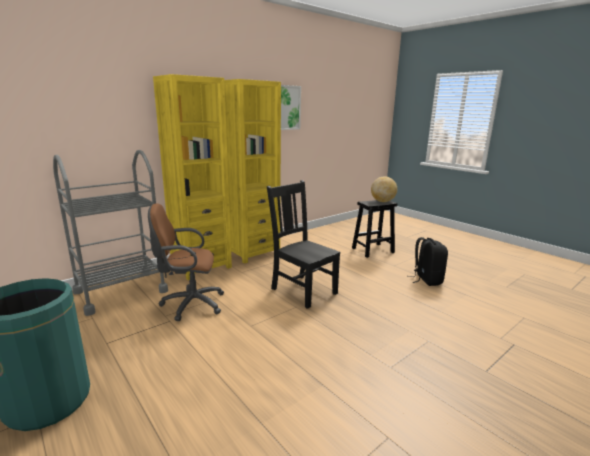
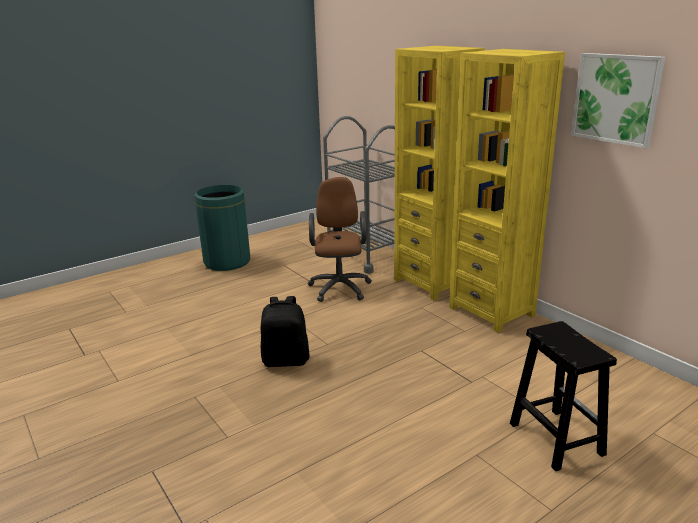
camera: 95 degrees right, 5 degrees up
(302, 290) = (370, 349): black chair -> none
(382, 201) = (578, 350): globe -> none
(426, 280) = (413, 487): black backpack -> black backpack (286, 360)

